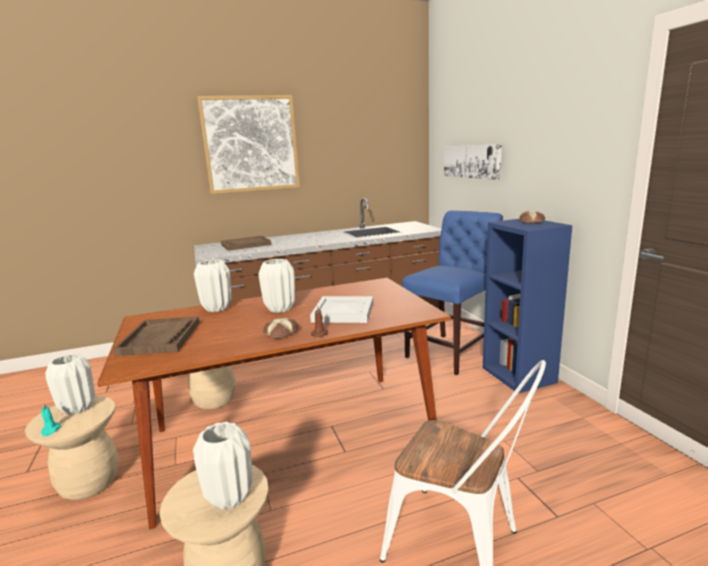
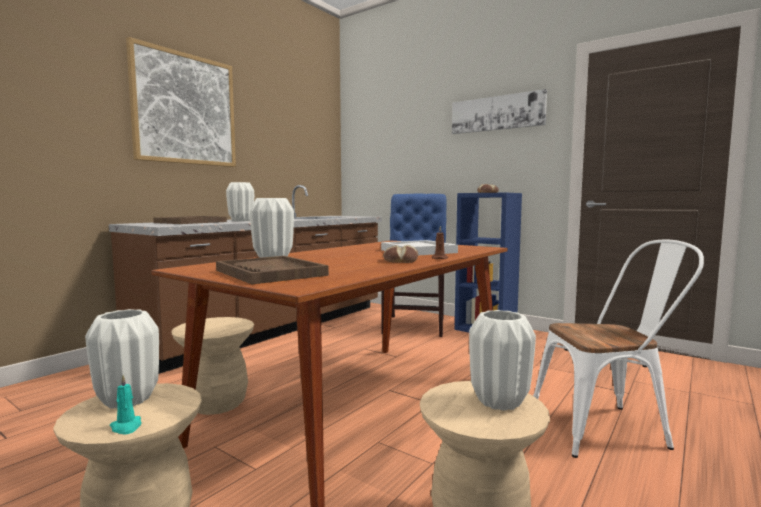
camera: 35 degrees left, 10 degrees down
(280, 309) = (350, 254): white vase -> white vase (241, 220)
(471, 161) = (401, 155): picture -> picture (497, 113)

